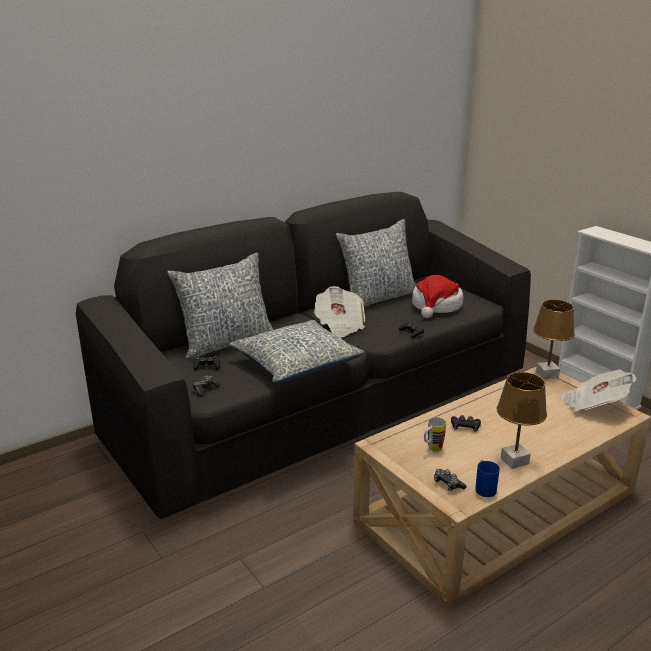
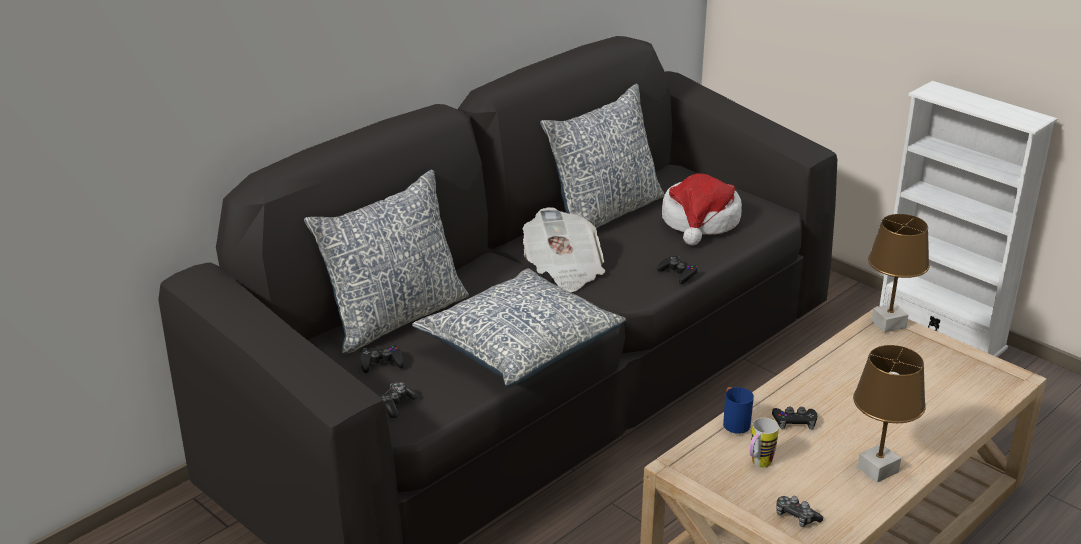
camera: 10 degrees left, 5 degrees up
(484, 488) = (847, 517): blue mug -> blue mug (733, 422)
(593, 405) = (965, 367): newspaper -> none

